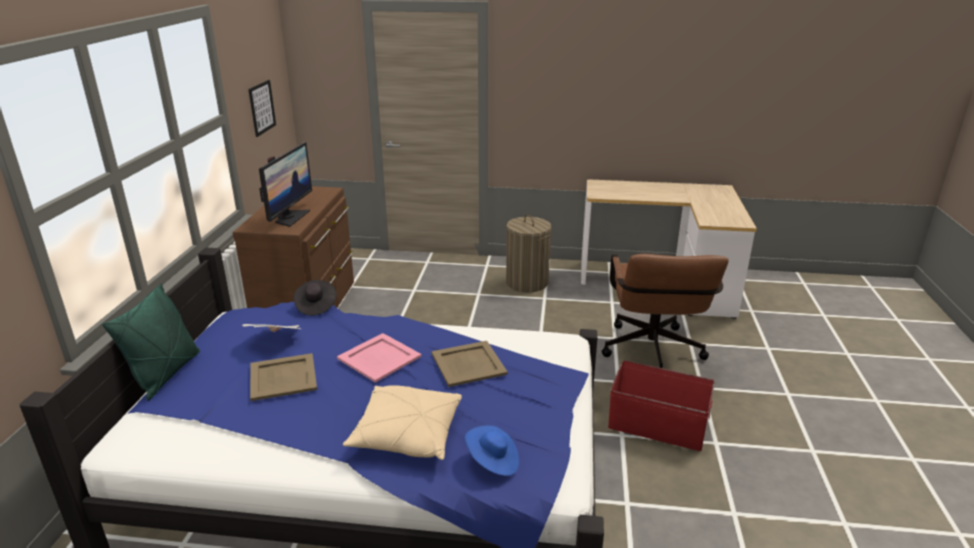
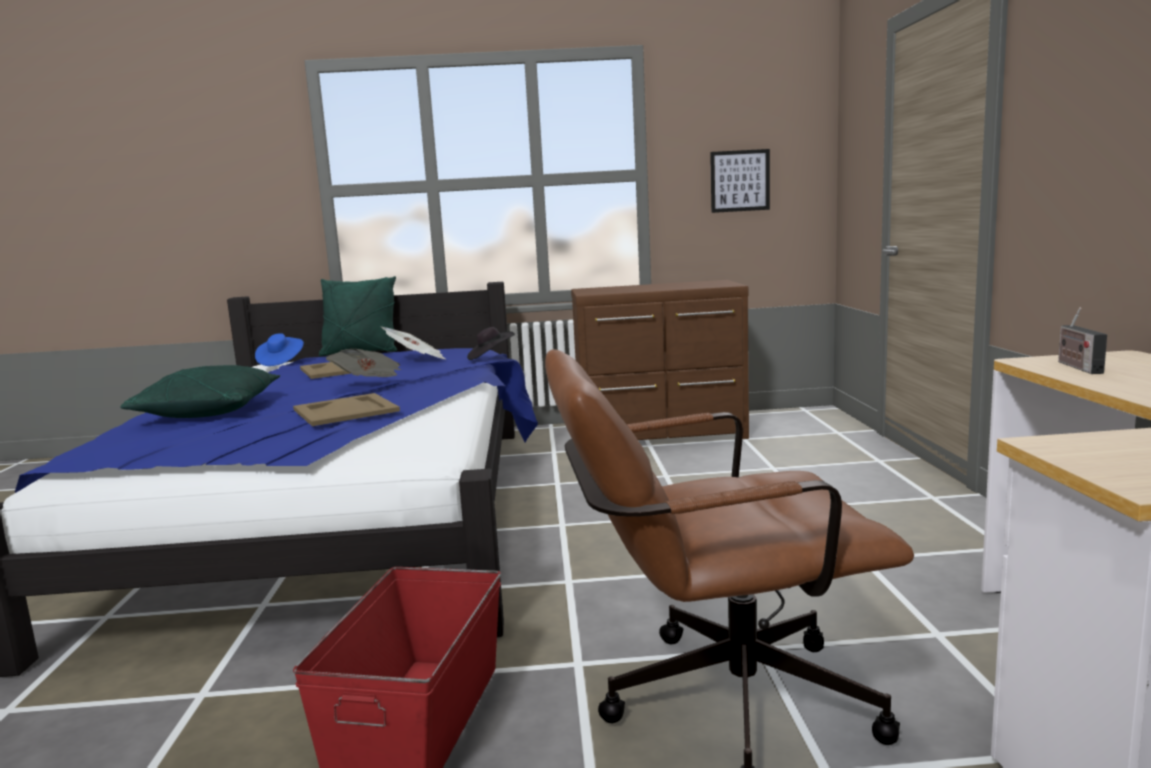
camera: 80 degrees right, 15 degrees down
(290, 217) = (624, 290): monitor -> none
(378, 357) = (369, 384): pink tray -> newspaper
(406, 435) = (209, 411): beige pillow -> green pillow
(493, 462) = (124, 440): blue hat -> blue hat (280, 362)
(527, 282) = (910, 536): laundry basket -> none
(611, 193) = (1077, 367): none -> radio

